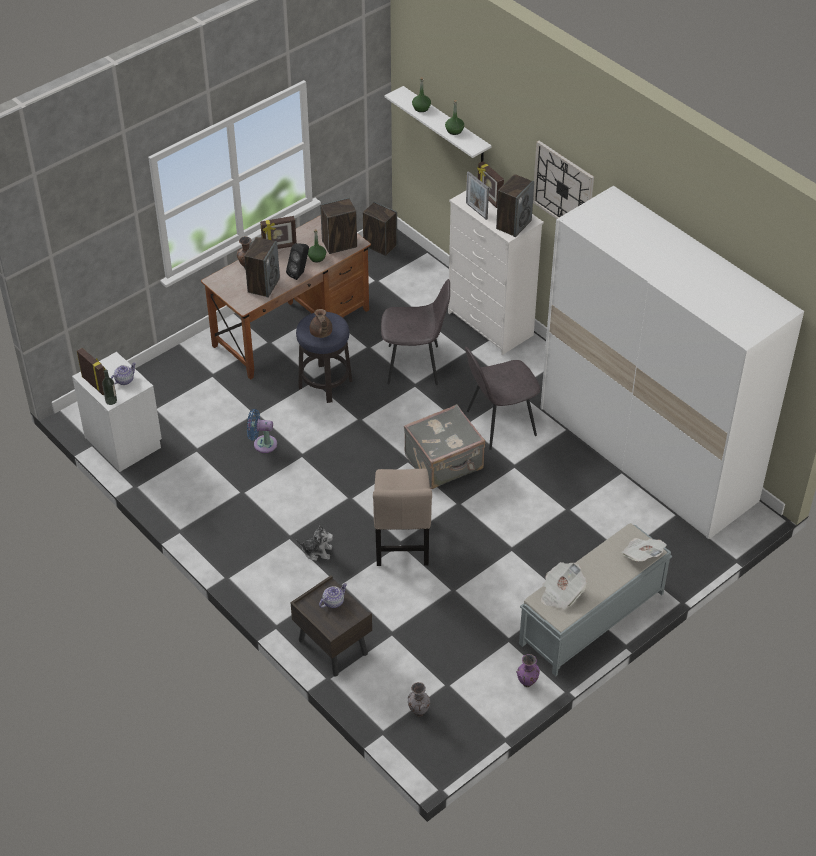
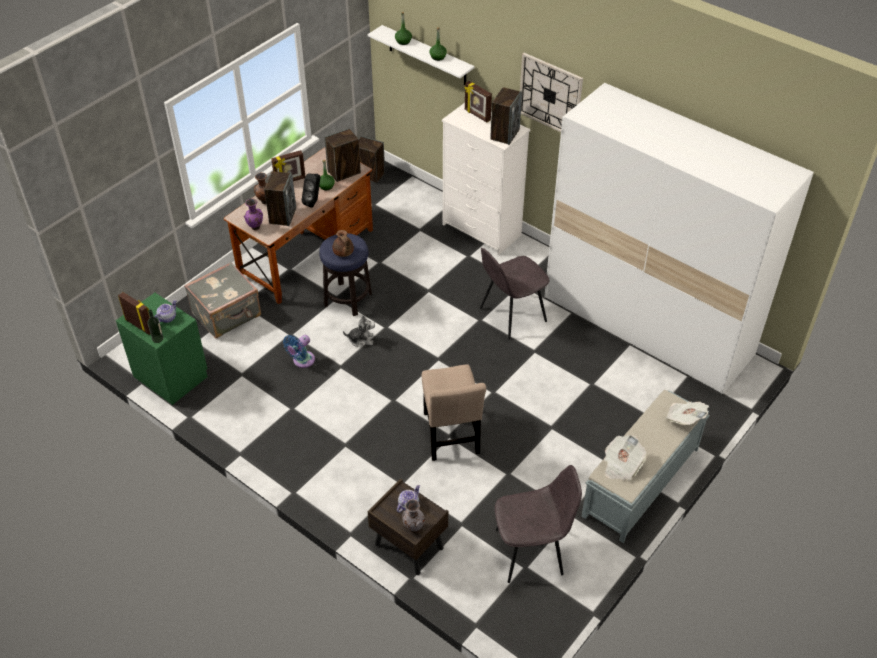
camera: 10 degrees left, 0 degrees up
(124, 441) = (171, 375): white nightstand -> green nightstand
(262, 444) = (302, 361): blue fan -> blue fan turned 45 degrees counterclockwise
(317, 551) = (374, 455): plush toy -> plush toy (361, 339)
(415, 365) = (424, 273): grey chair -> grey chair (531, 551)
(418, 712) = (504, 599): grey vase -> grey vase (413, 529)
(445, 463) = (472, 357): grey suitcase -> grey suitcase (227, 315)
(476, 211) = (468, 126): picture frame -> none
(527, 684) = (599, 554): purple vase -> purple vase (255, 228)

